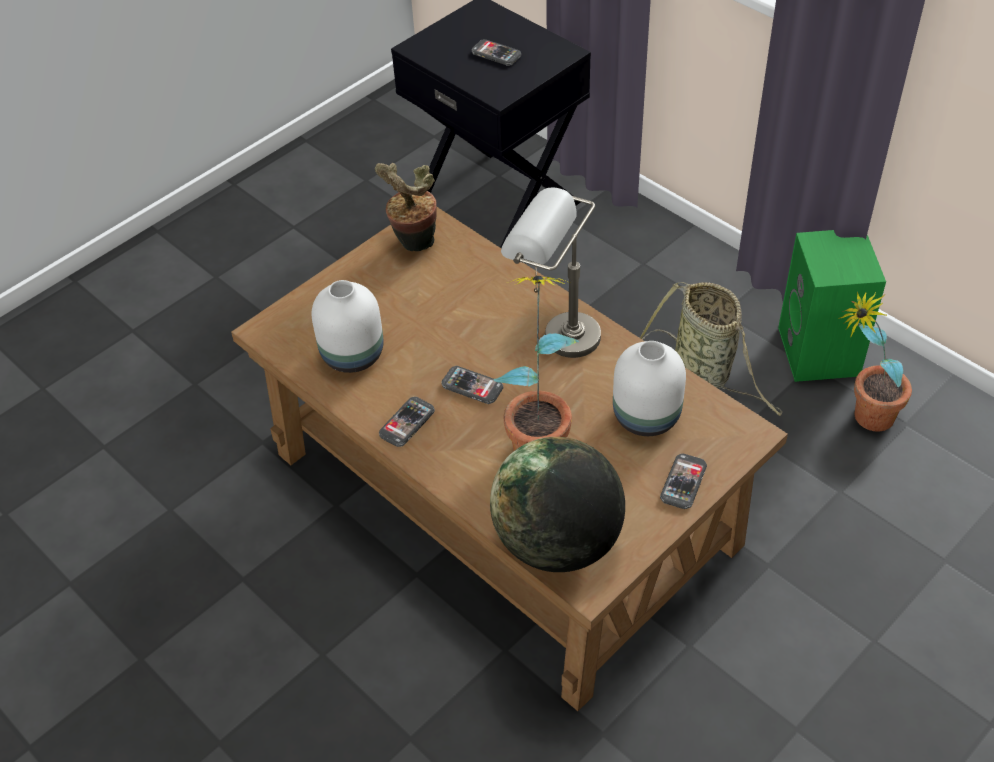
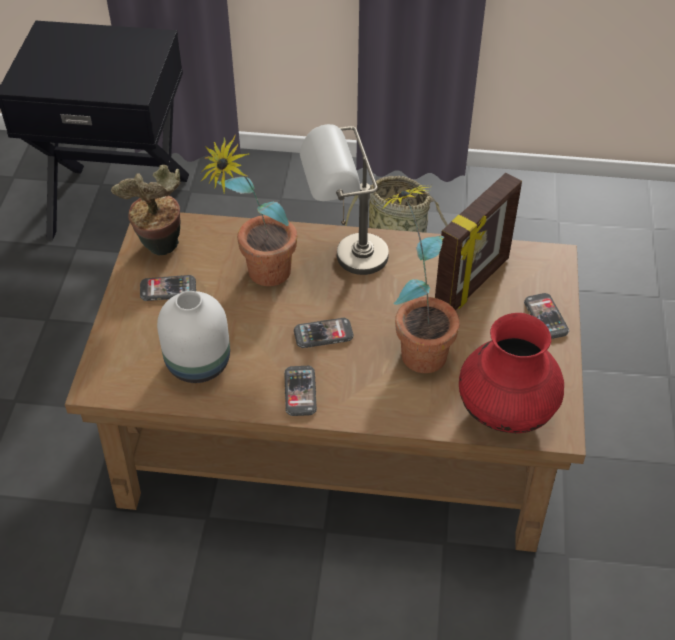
camera: 40 degrees left, 0 degrees up
(496, 54) = (98, 62): phone -> phone (168, 289)
(557, 542) = (506, 413): globe -> red vase
(647, 415) = (473, 284): white vase -> picture frame
(821, 353) = (462, 201): green speaker -> none
(861, 417) = (527, 231): potted plant -> potted plant (258, 277)

